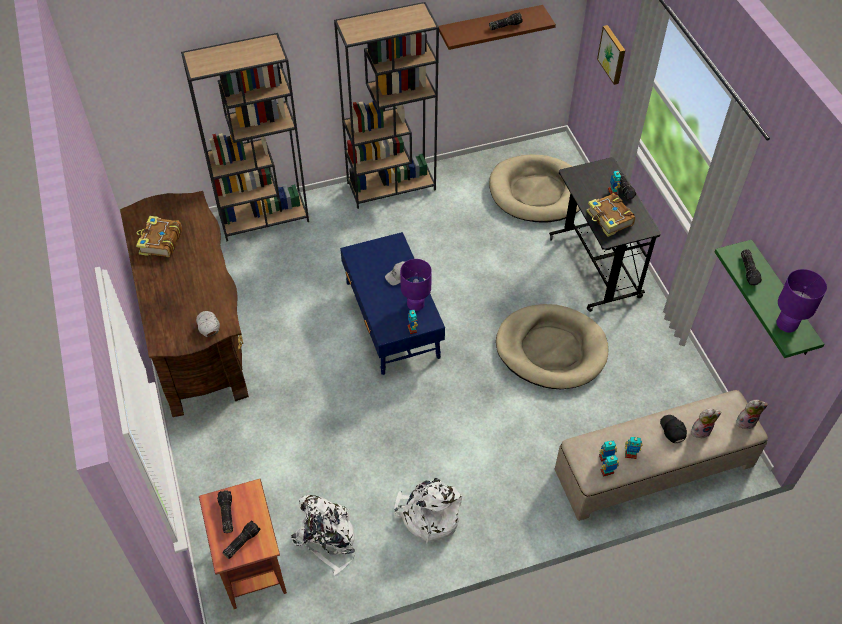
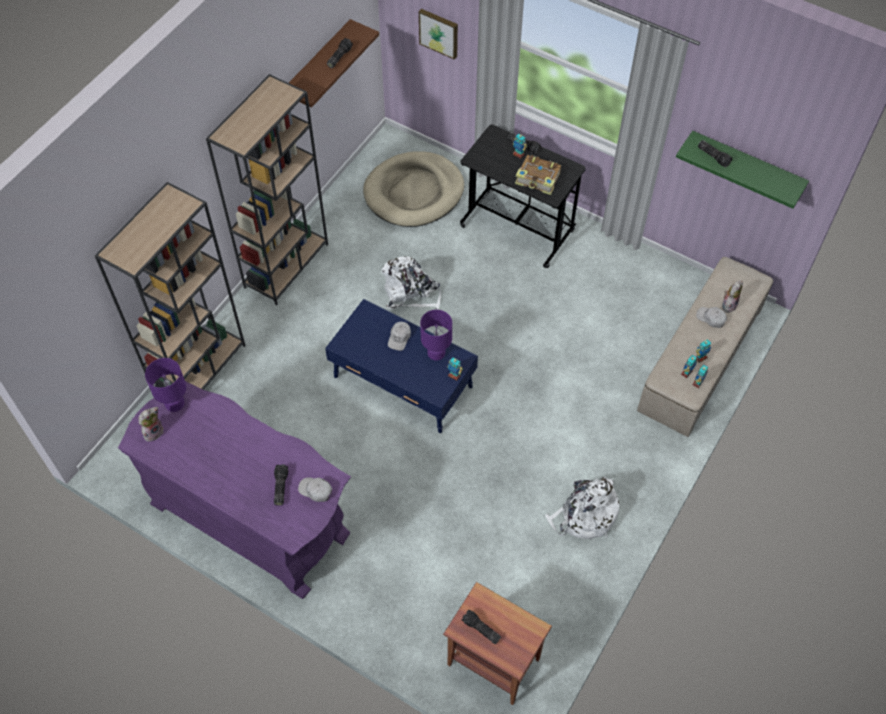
camera: 40 degrees left, 5 degrees up
(160, 242) = (191, 450): book -> none
(199, 336) = (252, 514): brown dresser -> purple dresser
(241, 542) = (514, 640): flashlight -> flashlight (280, 487)
(327, 538) = (527, 593): white backpack -> white backpack (410, 292)
(551, 349) = (548, 318): beige dog bed -> none
(672, 430) = (711, 318): black cap -> white cap
(746, 421) = (750, 276): plush toy -> plush toy (153, 431)
(787, 323) = (773, 181): purple table lamp -> purple table lamp (174, 403)

